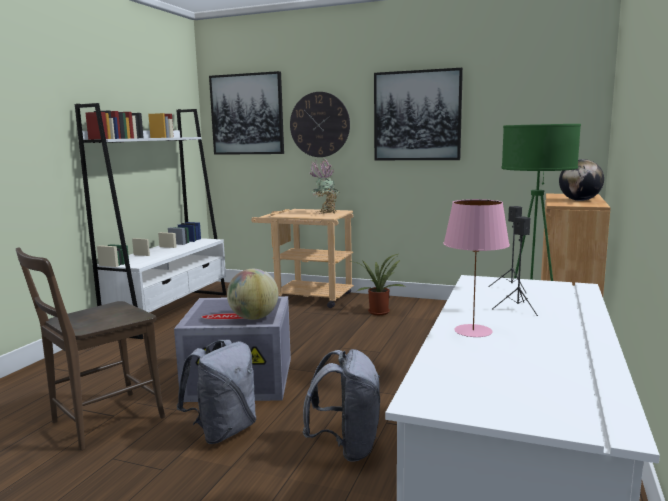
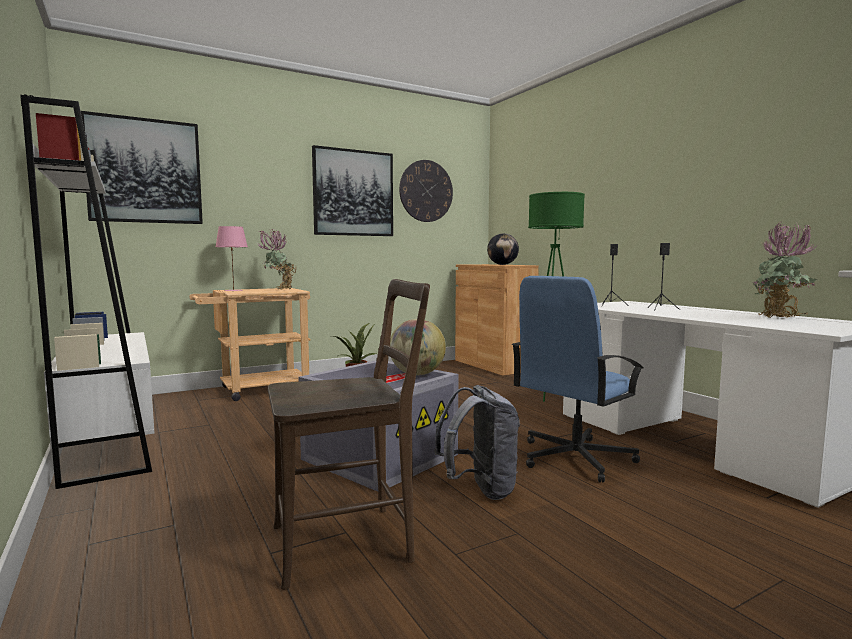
camera: 50 degrees left, 5 degrees down
(102, 422) = (350, 542): brown chair -> brown chair turned 105 degrees counterclockwise
(319, 124) = (249, 193): wall clock -> wall clock (426, 191)
(346, 447) = (574, 458): grey backpack -> blue office chair
(472, 331) = (696, 316): pink table lamp -> pink table lamp (233, 290)
(544, 369) = (780, 319): none -> potted plant

